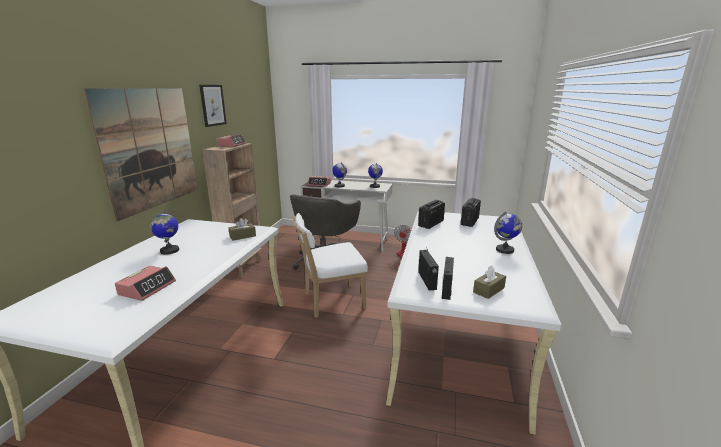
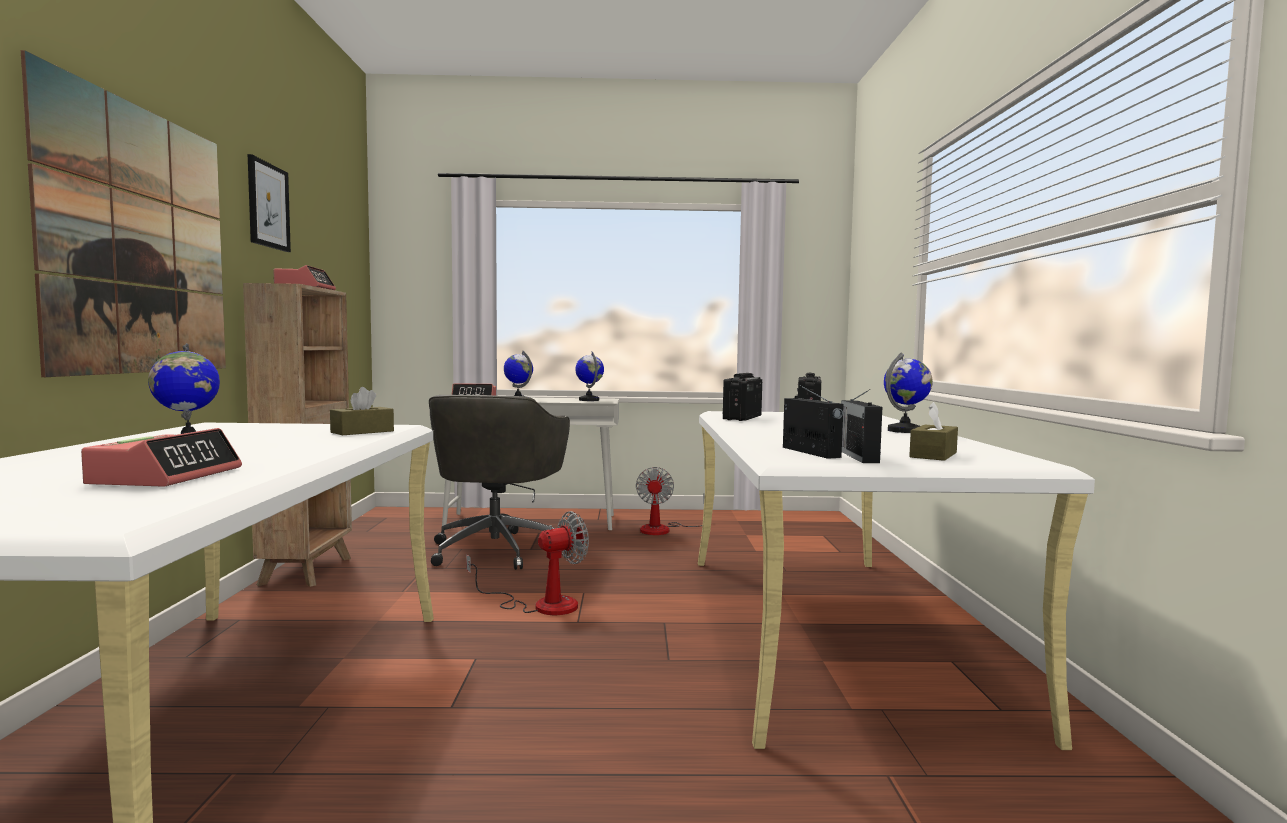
camera: 15 degrees left, 15 degrees down
(331, 301) = (541, 605): white chair -> fan

